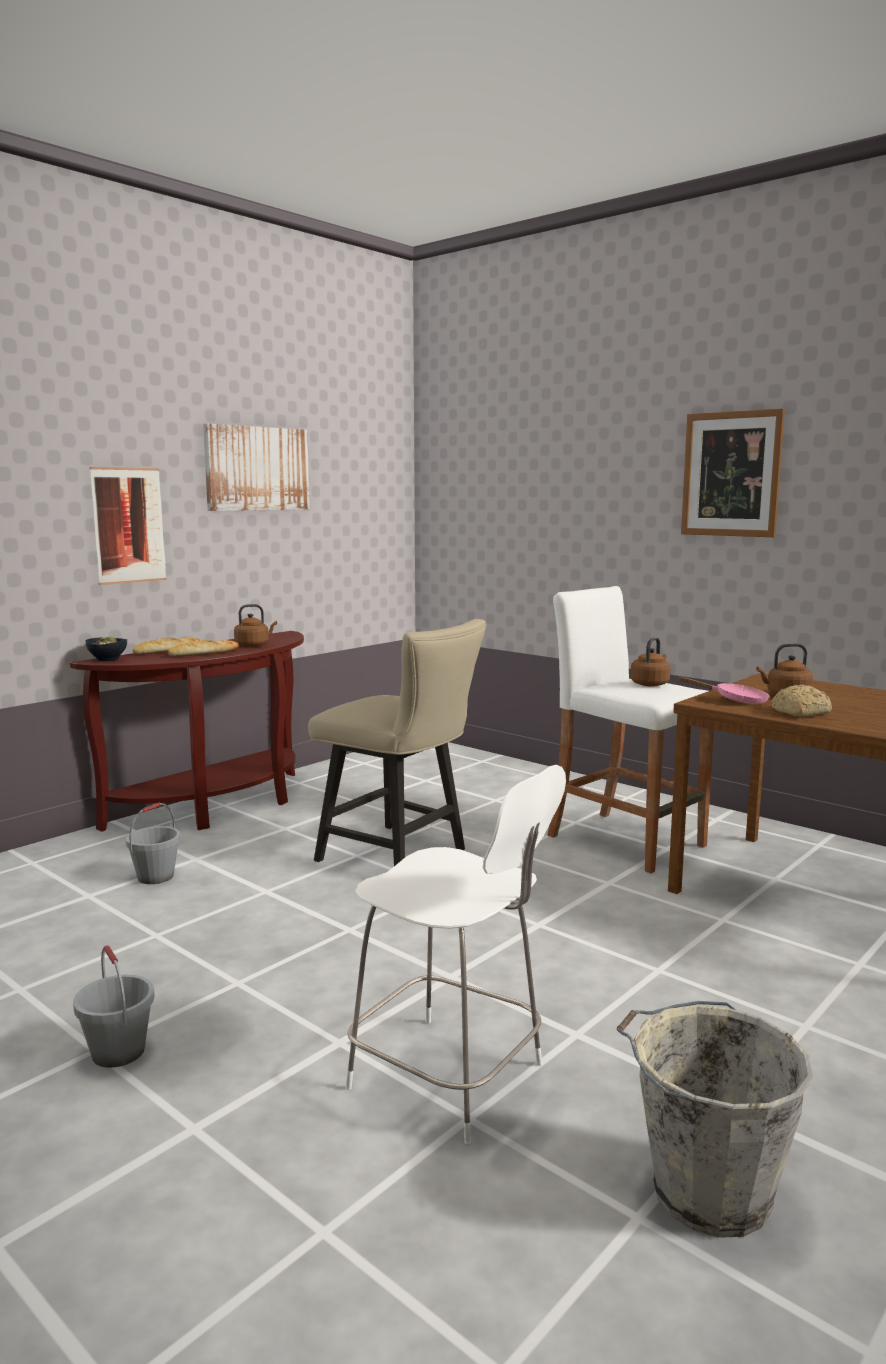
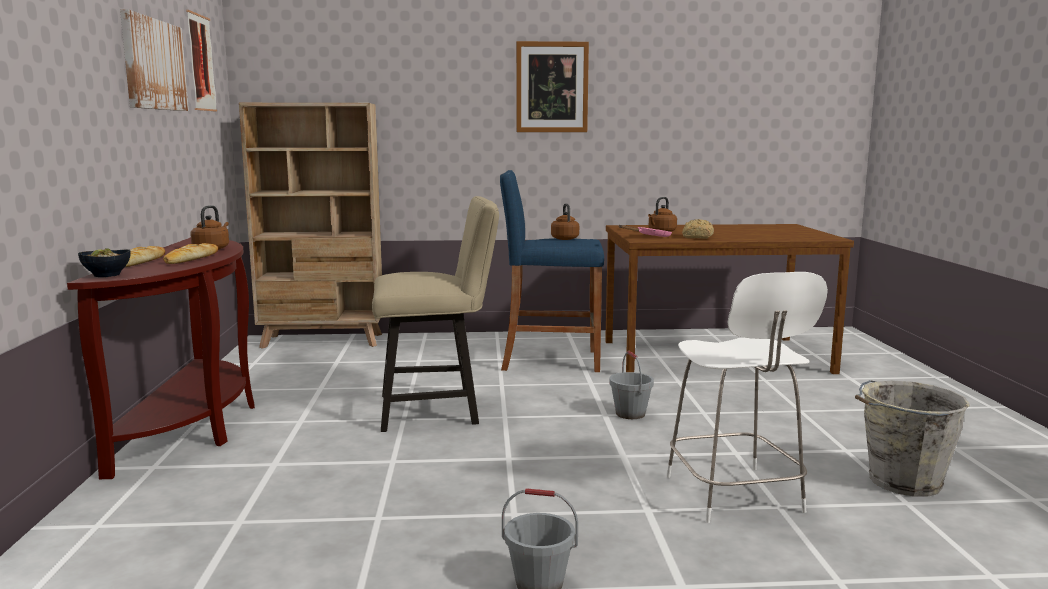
camera: 45 degrees left, 0 degrees up
(128, 525) = (83, 119): picture -> picture (201, 63)
(155, 876) = (269, 487): grey bucket -> grey bucket (630, 414)
(452, 1079) = (735, 496): white chair -> white chair turned 90 degrees clockwise
(459, 755) = (323, 341): none -> beige bookcase
(626, 841) = (550, 360): white stool -> blue stool

